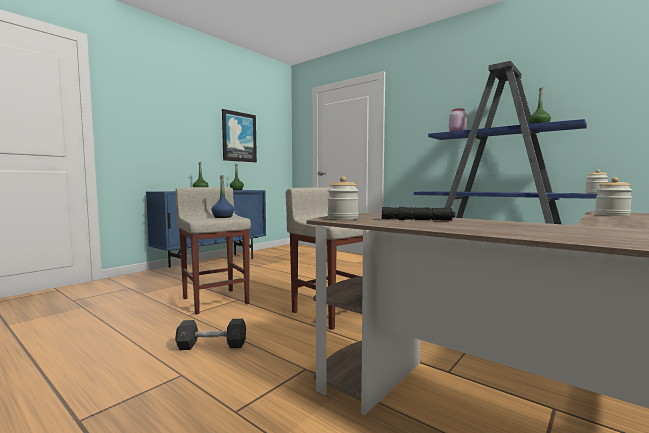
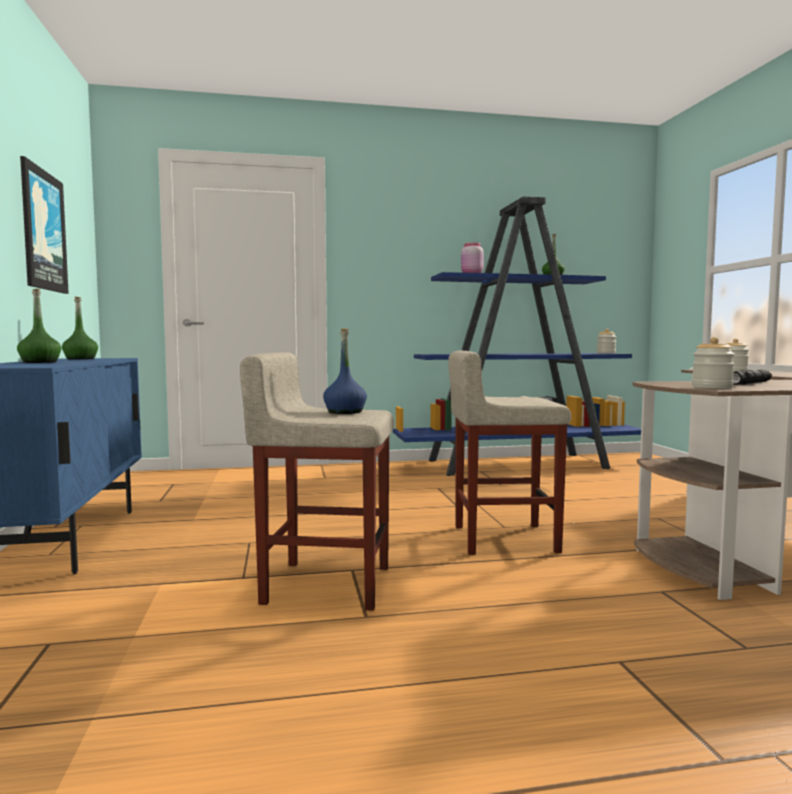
camera: 50 degrees left, 0 degrees up
(212, 345) = (533, 624): grey dumbbell -> none

